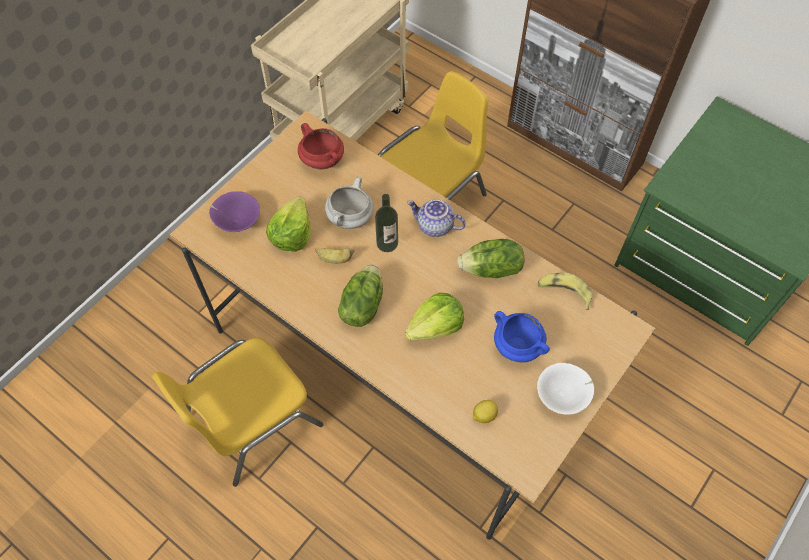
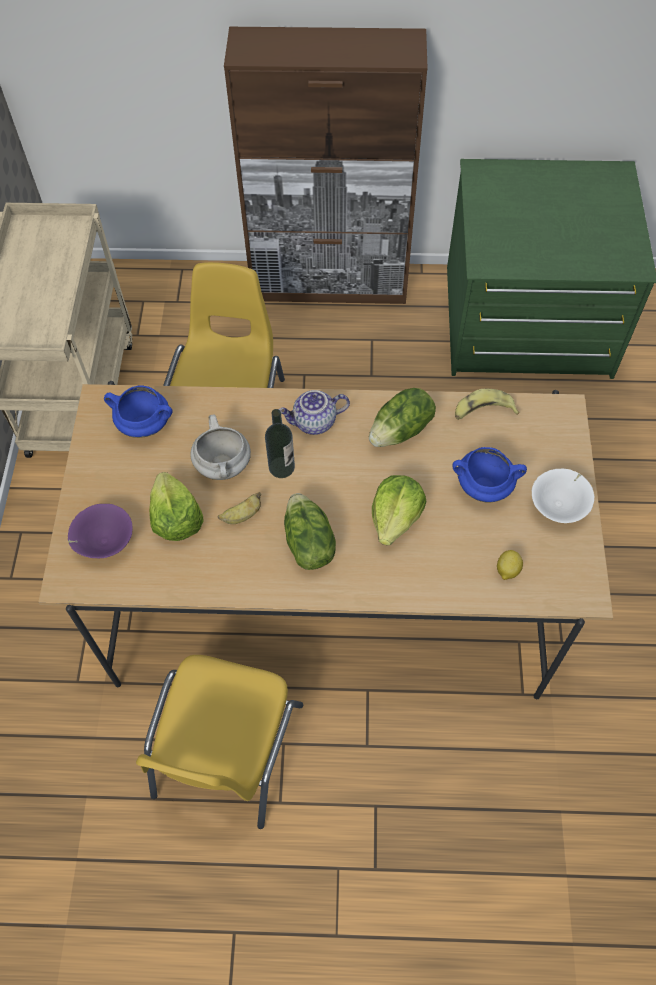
camera: 35 degrees left, 0 degrees up
(323, 160) = (145, 424): red cooking pot -> blue cooking pot

